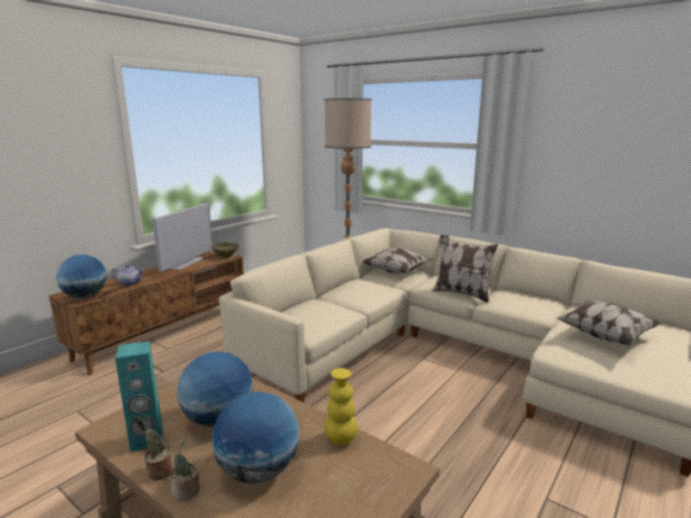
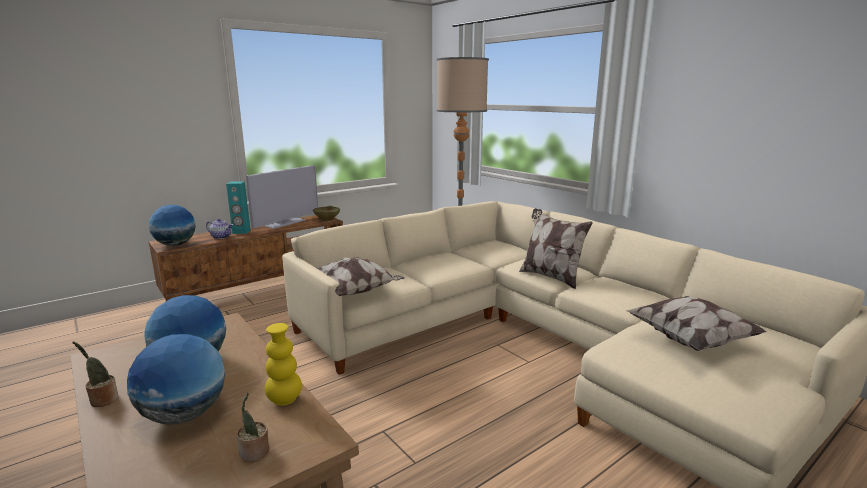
camera: 15 degrees right, 0 degrees up
(147, 440) = (117, 372): turquoise speaker -> turquoise speaker (241, 232)
(186, 492) = (108, 421): potted plant -> potted plant (254, 453)
(398, 272) = (495, 249): pillow -> pillow (355, 292)

